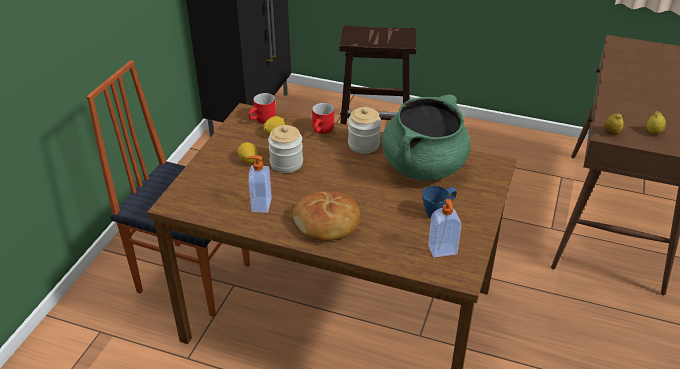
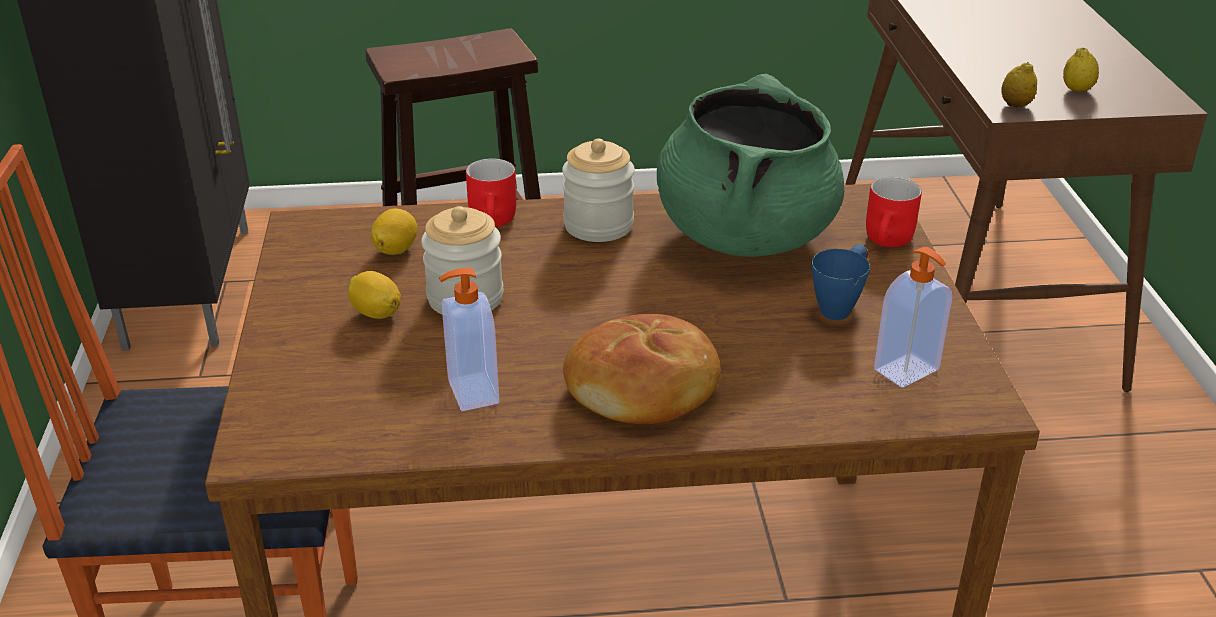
camera: 25 degrees left, 5 degrees down
(263, 120) = (352, 231): red mug -> red mug (890, 241)

